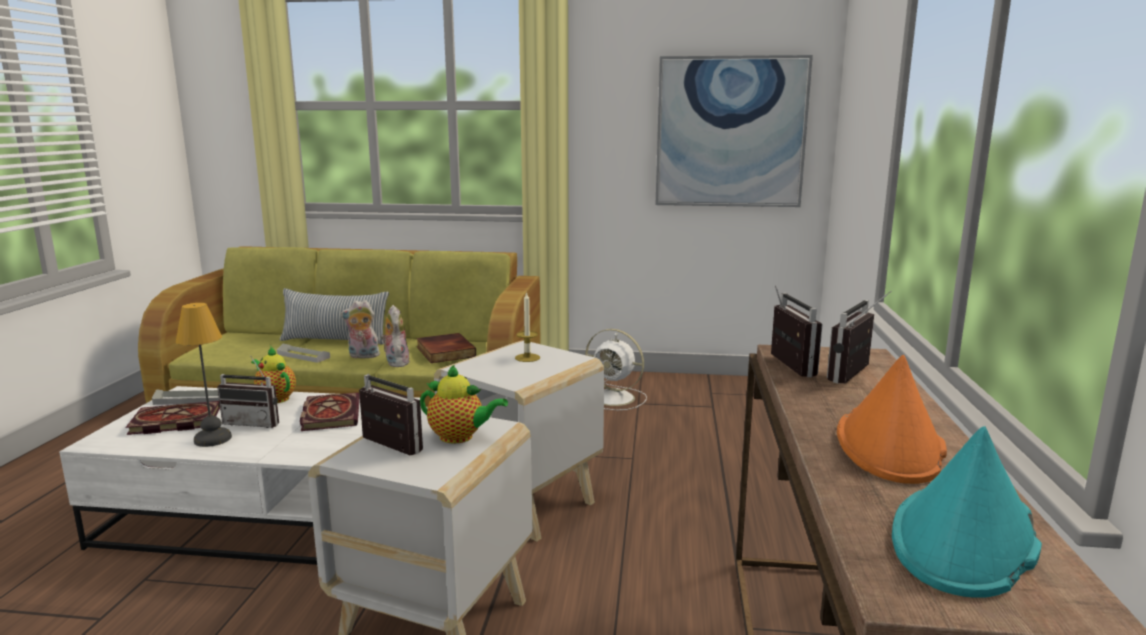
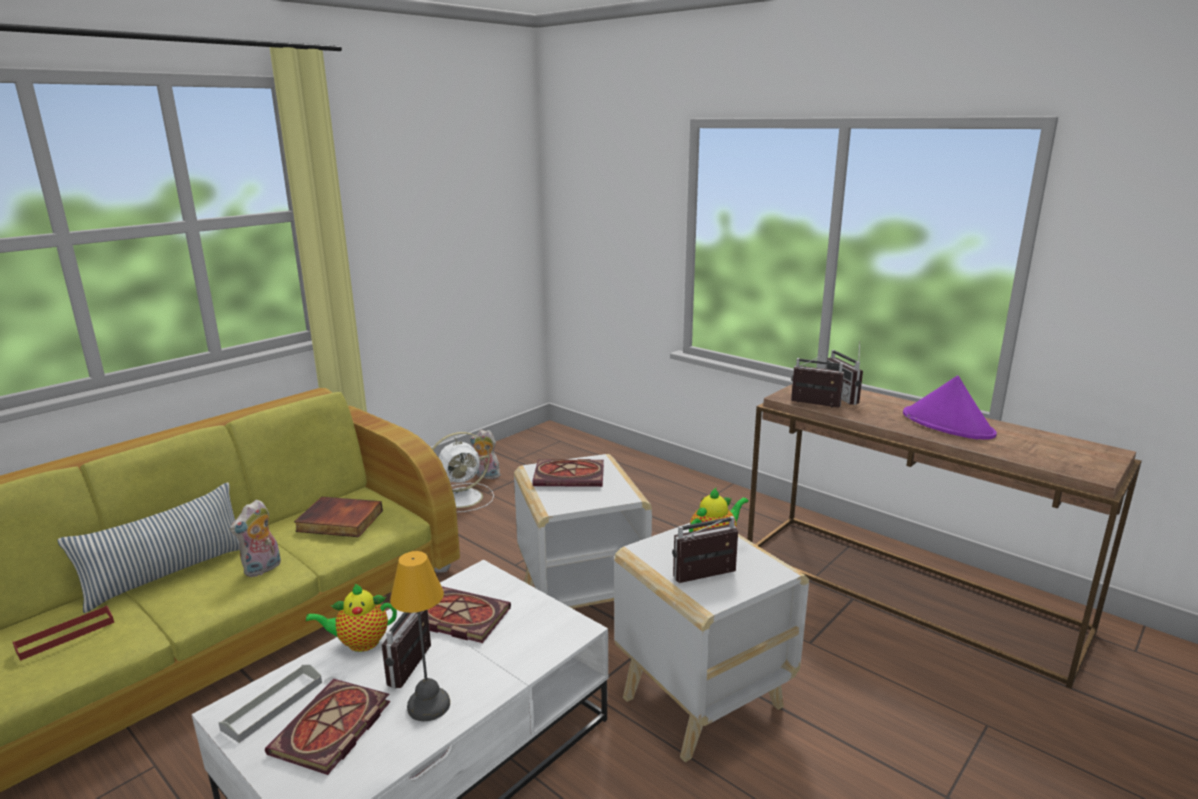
camera: 55 degrees left, 5 degrees up
(254, 344) = (65, 635): none -> red tray
(255, 422) = (417, 668): radio -> radio turned 150 degrees clockwise
(303, 356) = (193, 606): grey tray -> none
(395, 362) = (319, 555): plush toy -> plush toy (486, 476)
(527, 358) = (571, 476): candle -> book
(730, 132) = (475, 223): picture -> none
(890, 445) = (948, 424): orange hat -> purple hat
(964, 539) = (1052, 447): turquoise hat -> none

